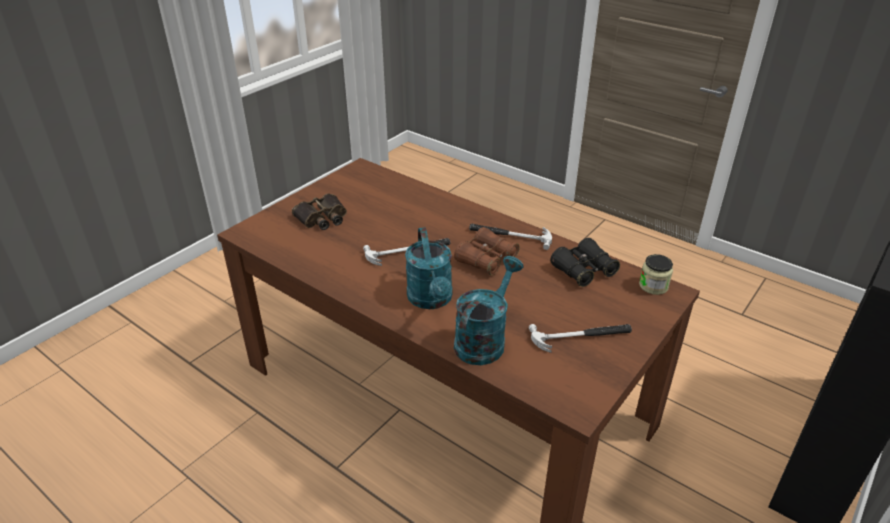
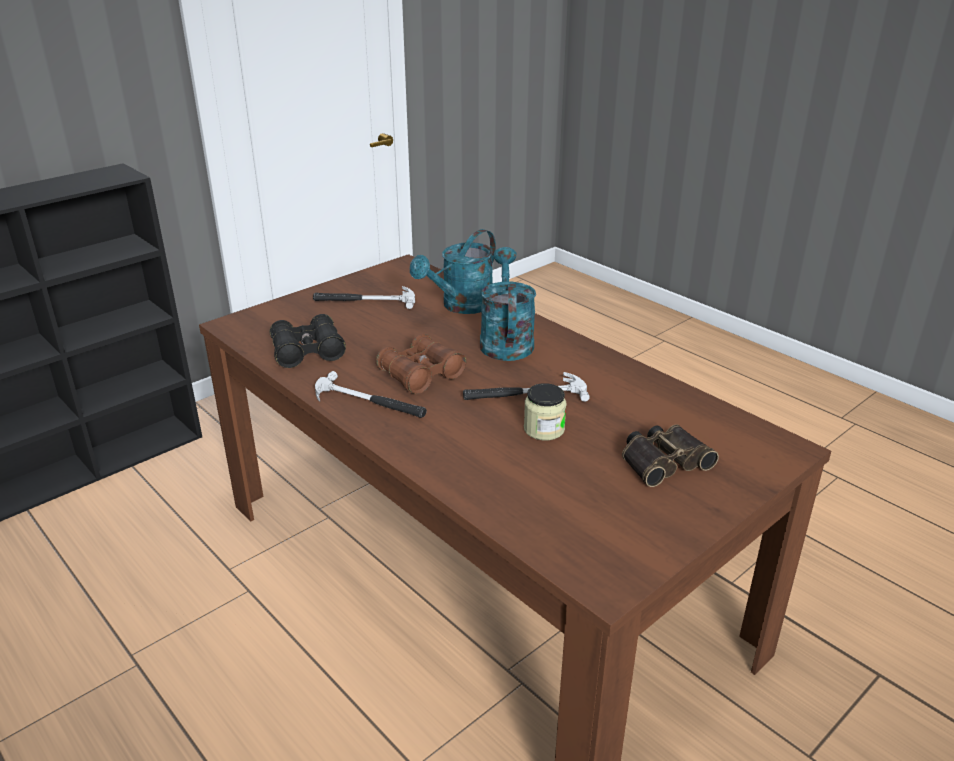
camera: 170 degrees left, 5 degrees down
(653, 286) = (244, 331): jar -> jar (544, 429)

